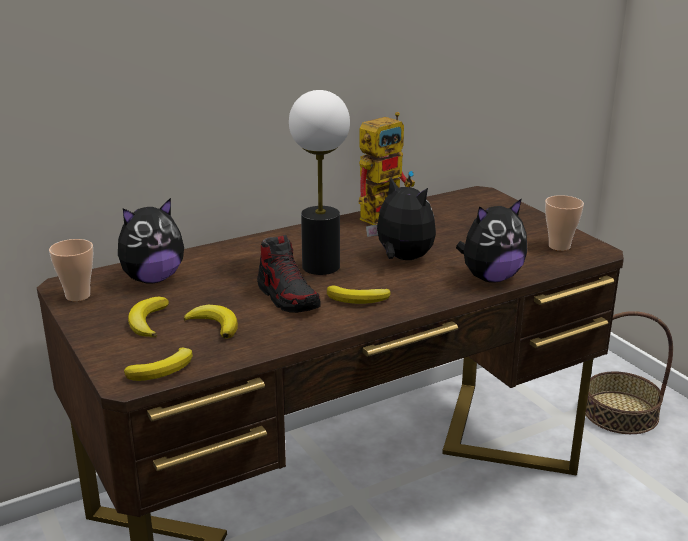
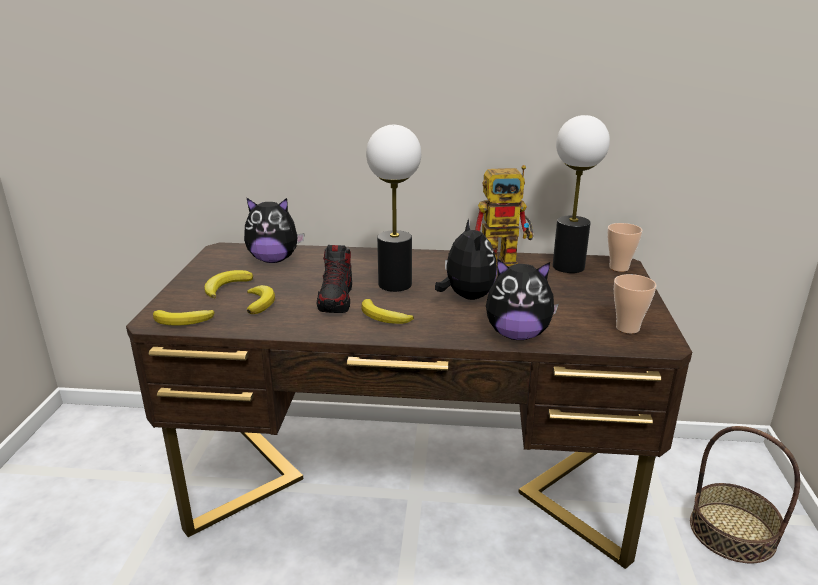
camera: 35 degrees right, 0 degrees up
(78, 296) = (216, 258): cup -> cup (619, 268)
(446, 207) = (569, 266): none -> table lamp

